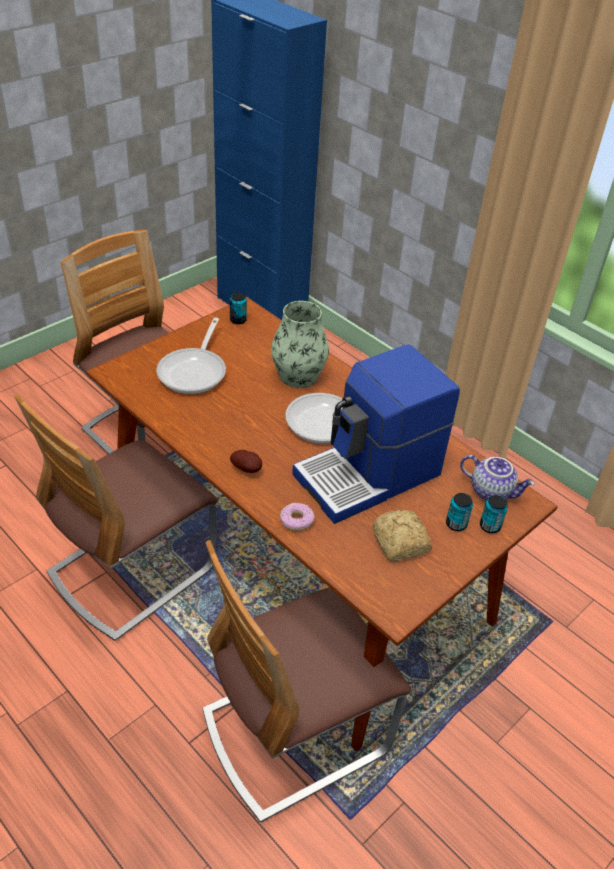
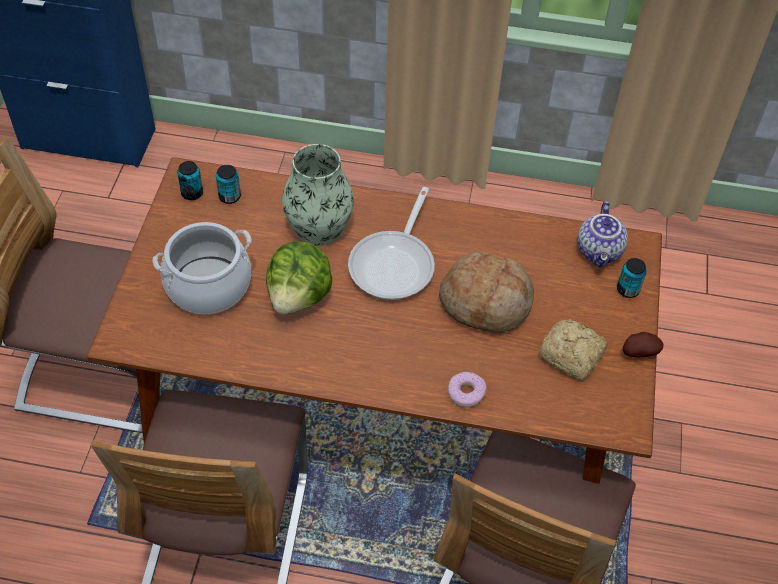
camera: 35 degrees left, 10 degrees up
(194, 371) = (208, 285): frying pan -> cooking pot
(244, 406) = (299, 296): none -> lettuce
(247, 469) = (370, 367): potato -> potato (639, 352)
(369, 475) = (486, 301): coffee machine -> bread
(456, 524) = (600, 305): can -> can (229, 197)
(492, 491) = (600, 251): teapot -> teapot turned 105 degrees clockwise

